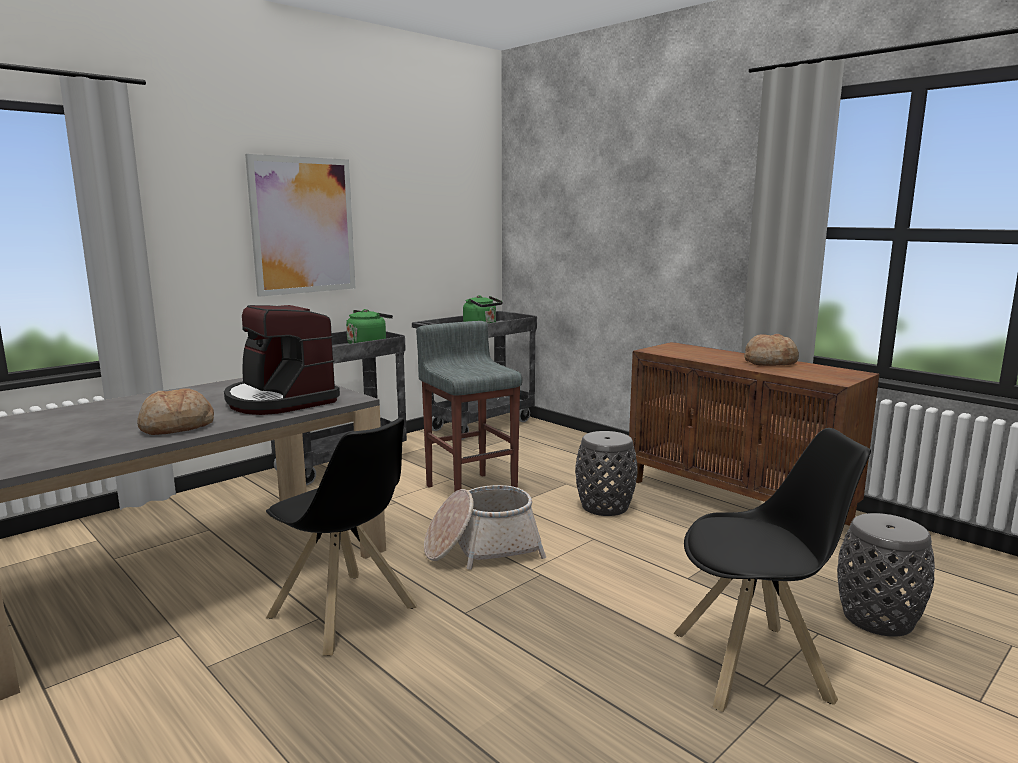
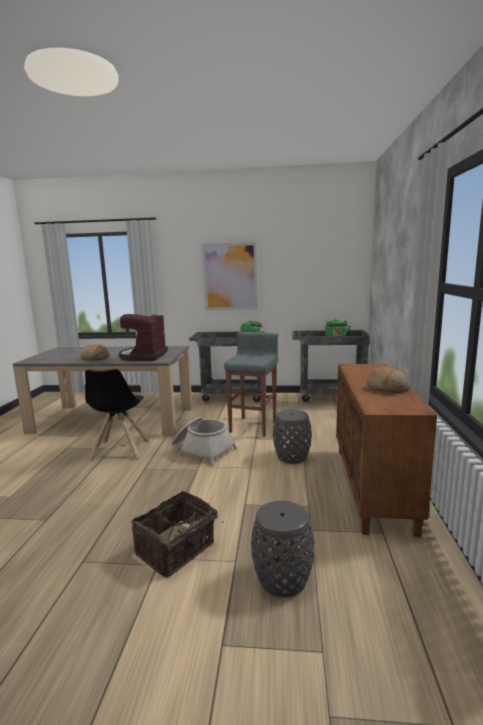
camera: 50 degrees right, 0 degrees up
(755, 665) = (177, 550): black chair -> basket

